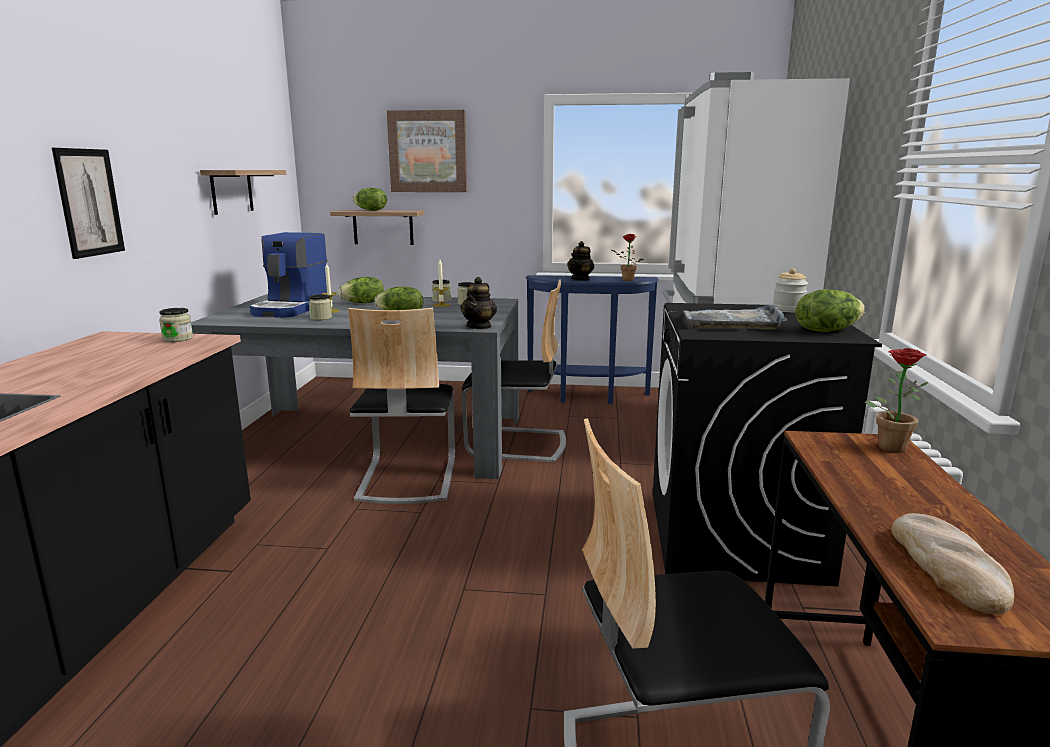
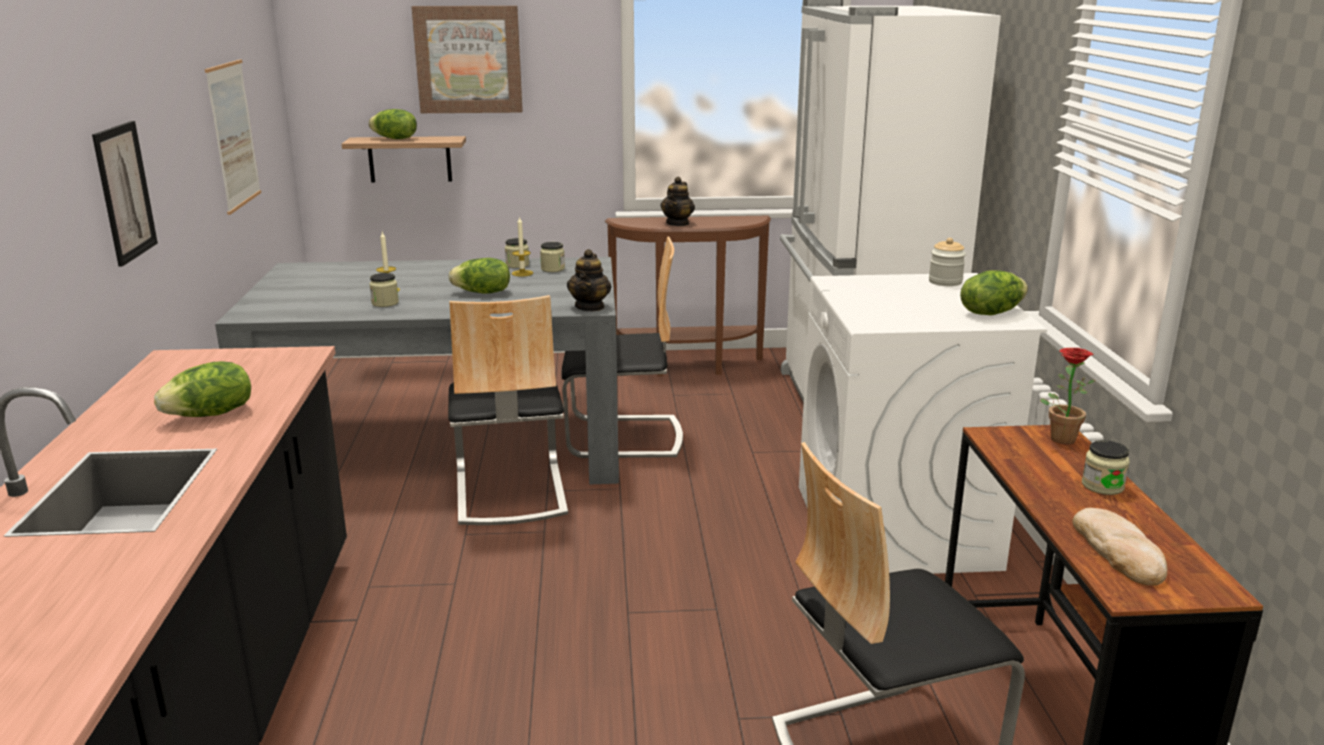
camera: 10 degrees left, 5 degrees up
(178, 339) = (265, 357): jar -> jar (1102, 486)
(231, 191) = (233, 135): shelf -> picture
(292, 308) = (334, 288): coffee machine -> none
(363, 303) = (420, 274): lettuce -> lettuce (211, 414)
(588, 397) = (689, 367): blue console table -> brown console table
(625, 280) = (733, 223): potted plant -> none
(733, 321) = (894, 304): grey tray -> none
(735, 536) = (896, 528): black washing machine -> white washing machine

